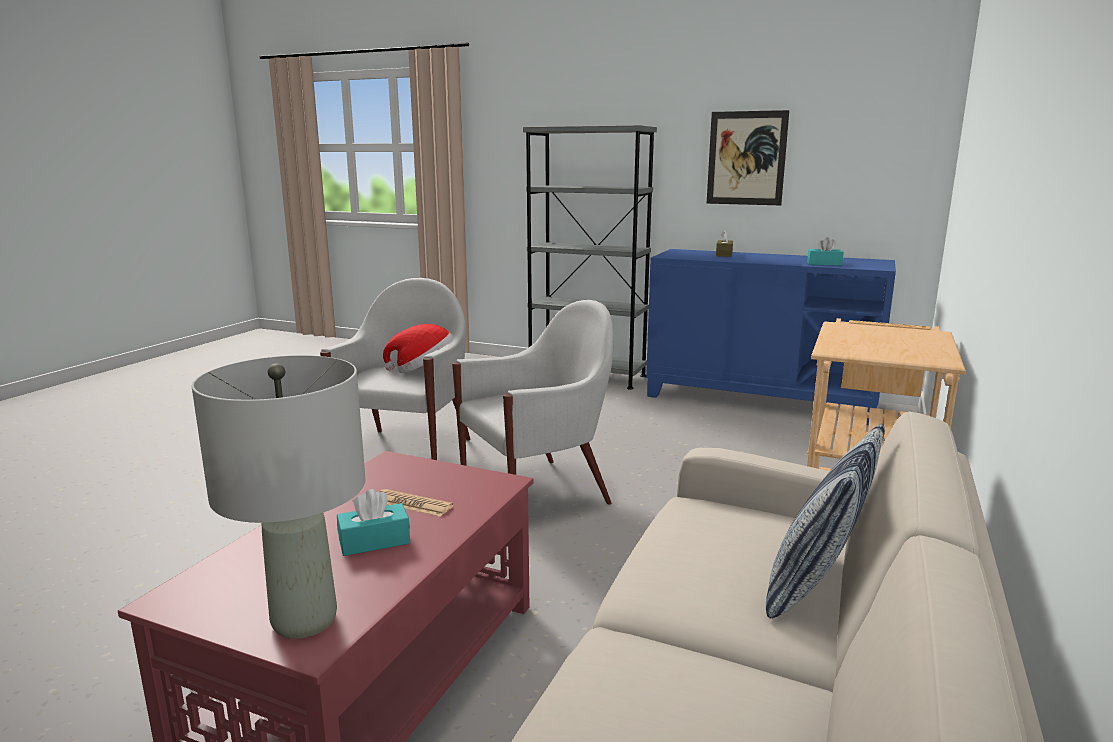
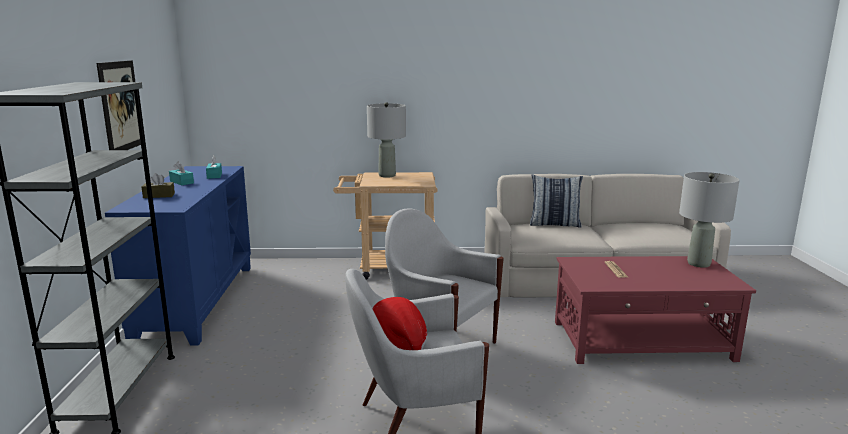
camera: 115 degrees left, 0 degrees up
(374, 541) = (649, 268): turquoise tissue box -> turquoise tissue box (181, 182)
(914, 338) = (387, 175): none -> grey table lamp

